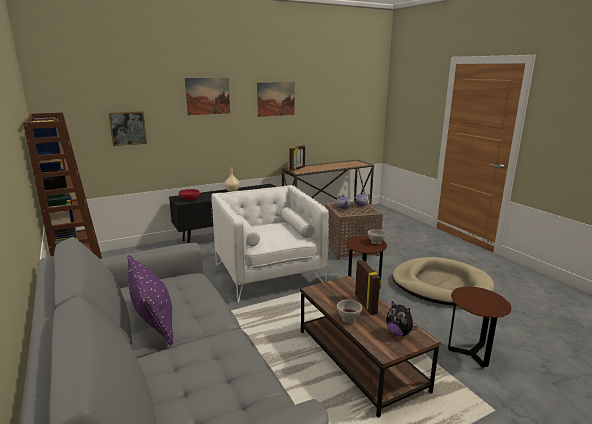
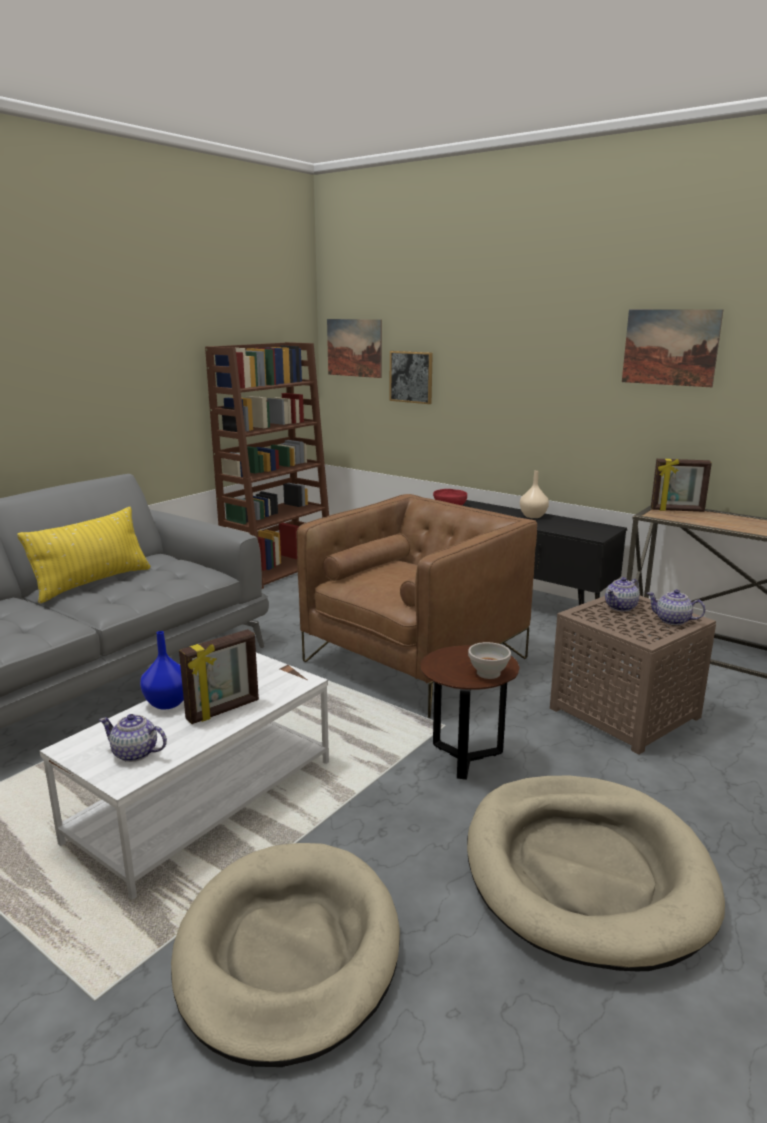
camera: 65 degrees right, 0 degrees up
(153, 319) = (93, 583): purple pillow -> yellow pillow
(208, 96) = (530, 333): picture -> picture (354, 348)
(268, 274) = (416, 660): white armchair -> brown armchair
(349, 319) = (166, 703): white bowl -> blue vase
(359, 359) = (204, 799): brown coffee table -> white coffee table
(399, 333) = (135, 753): plush toy -> teapot
(471, 354) = (288, 952): brown side table -> beige dog bed

